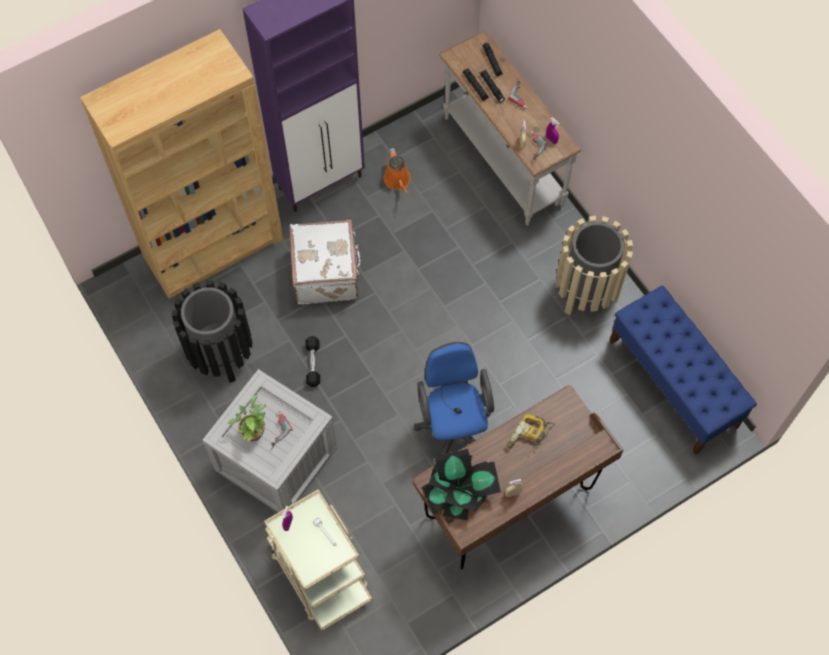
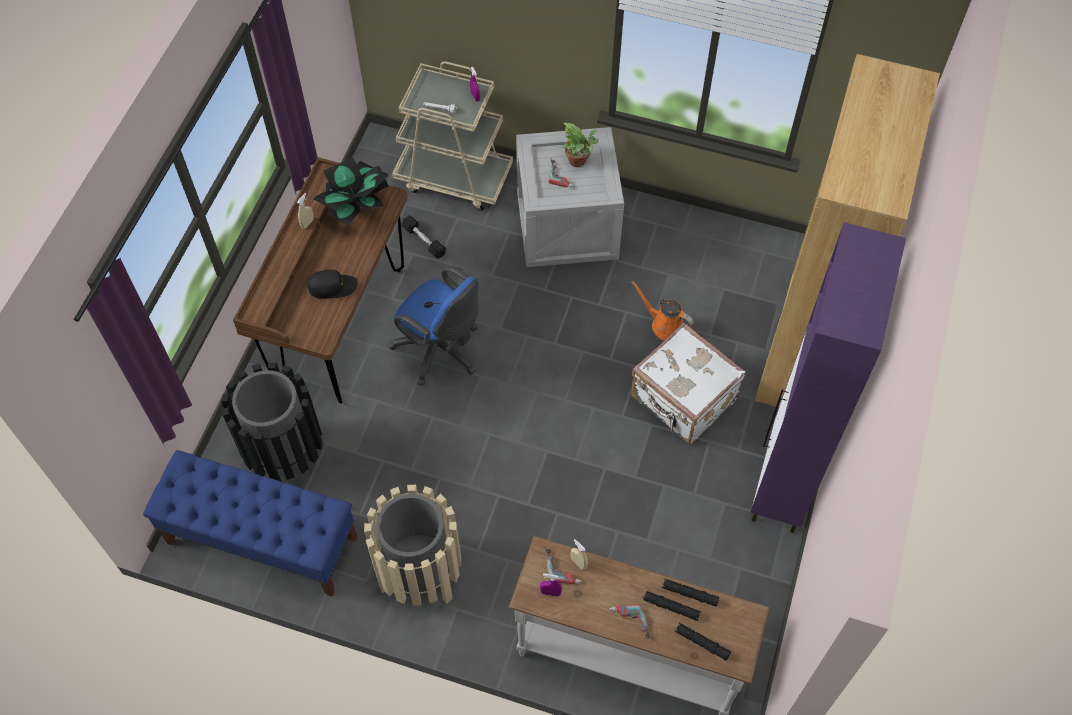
camera: 140 degrees right, 5 degrees down
(221, 353) = (698, 267): black trash can -> black trash can (285, 454)
(313, 364) = (613, 315): black dumbbell -> black dumbbell (424, 241)
(398, 181) = (712, 545): orange watering can -> orange watering can (664, 325)
(529, 437) = (332, 286): power drill -> black cap

